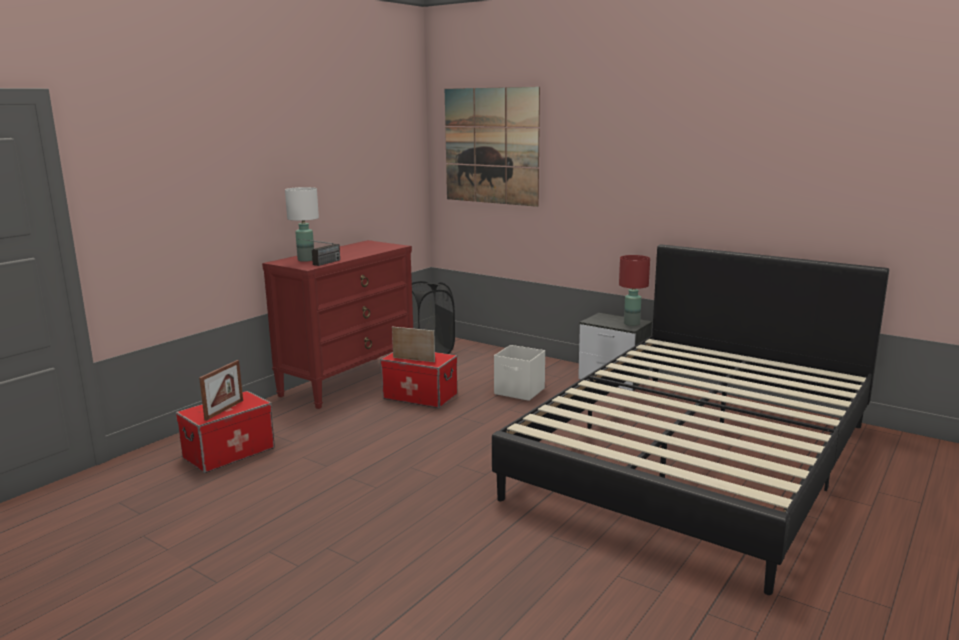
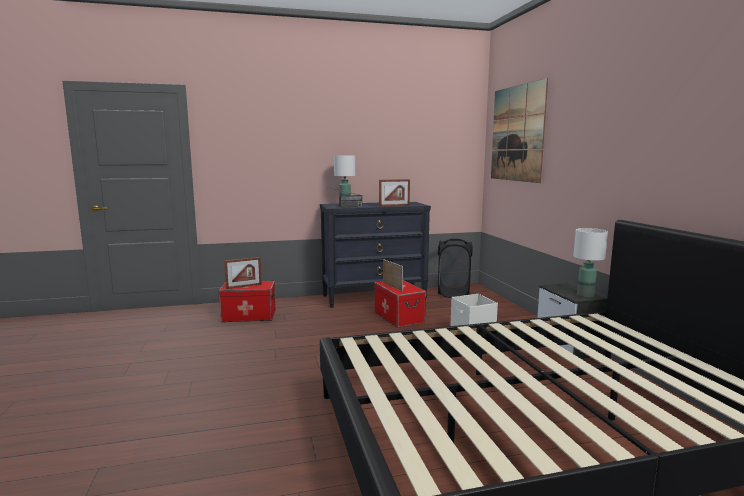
camera: 40 degrees right, 5 degrees down
(348, 381) = (374, 297): red dresser -> black dresser
(374, 252) = (394, 206): none -> picture frame
(631, 323) = (585, 295): red table lamp -> white table lamp

